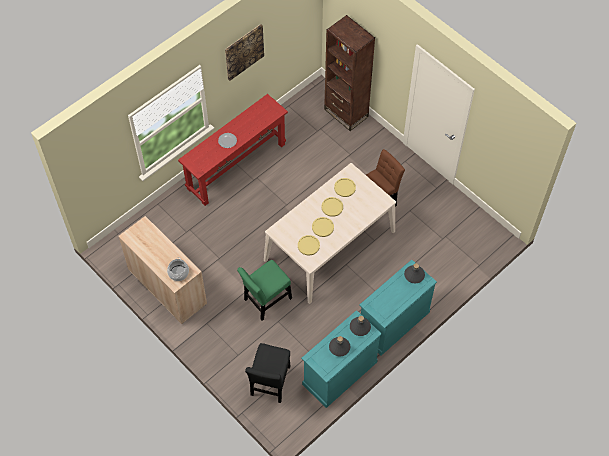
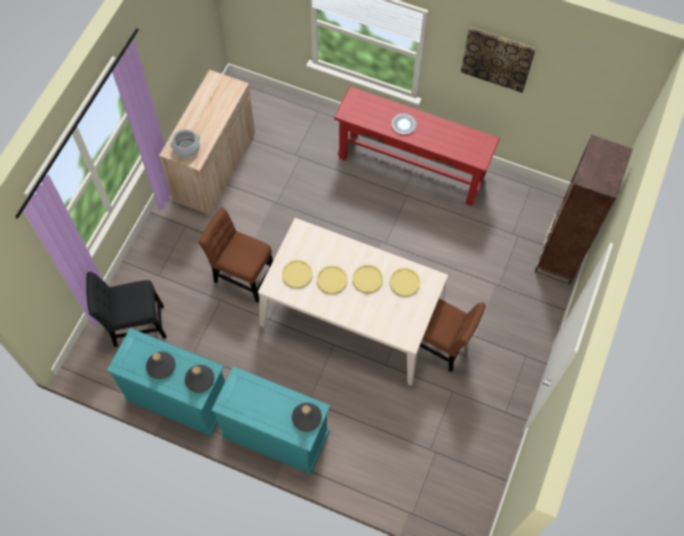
camera: 65 degrees right, 5 degrees up
(266, 301) = (242, 275): green chair -> brown chair

